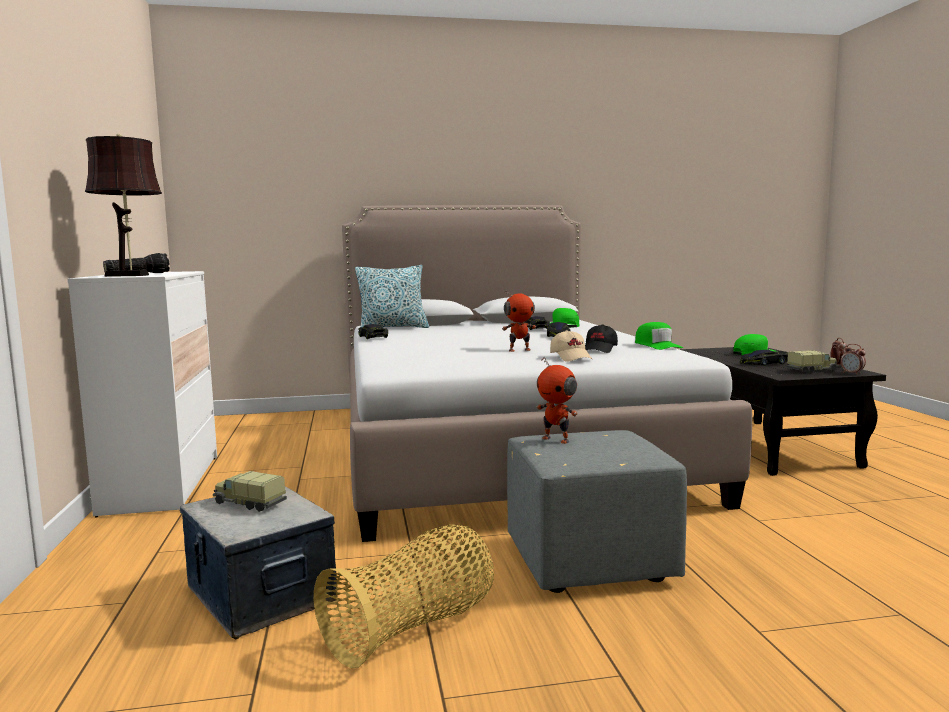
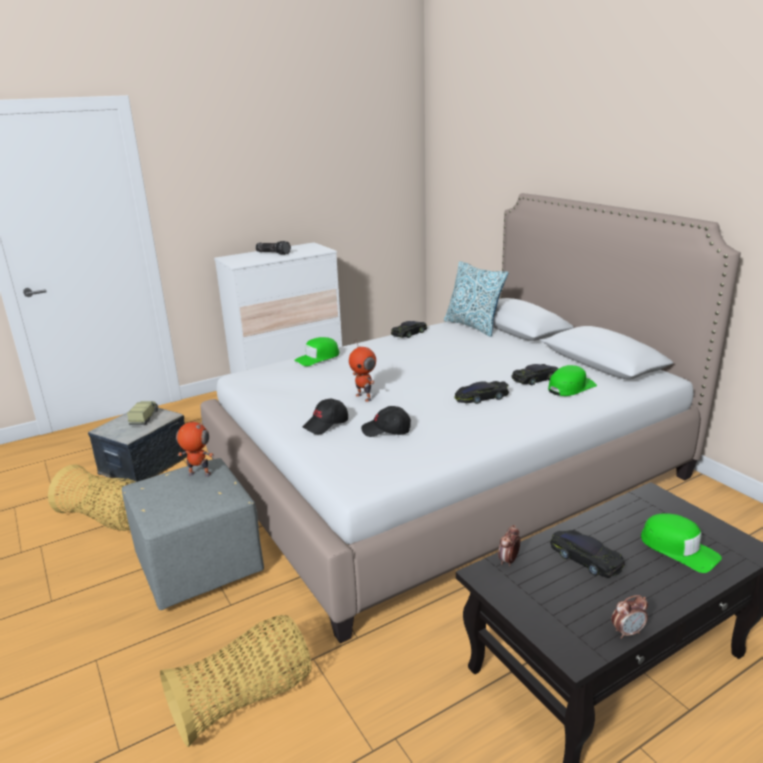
camera: 70 degrees right, 15 degrees up
(131, 275) = (241, 259): brown table lamp -> none
(556, 439) = (199, 475): toy robot -> toy robot turned 75 degrees clockwise
(571, 357) = (326, 424): beige cap -> black cap
(657, 345) = (439, 456): green cap -> green cap (317, 358)
(812, 370) = (555, 602): toy truck -> none
(815, 550) = (245, 699): none -> basket
(852, 373) = (557, 642): alarm clock -> alarm clock (508, 561)

